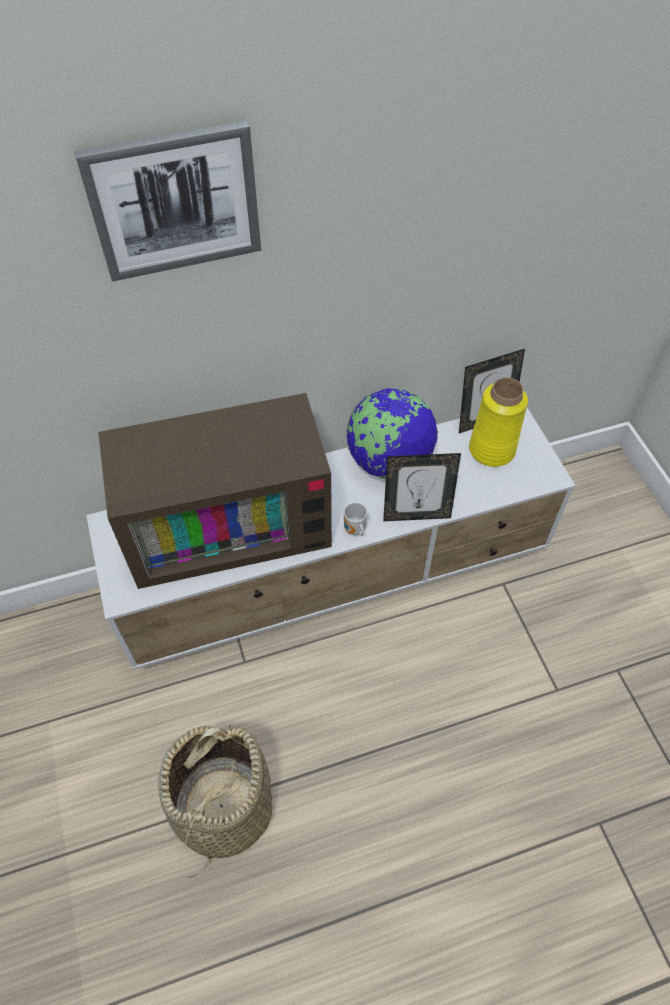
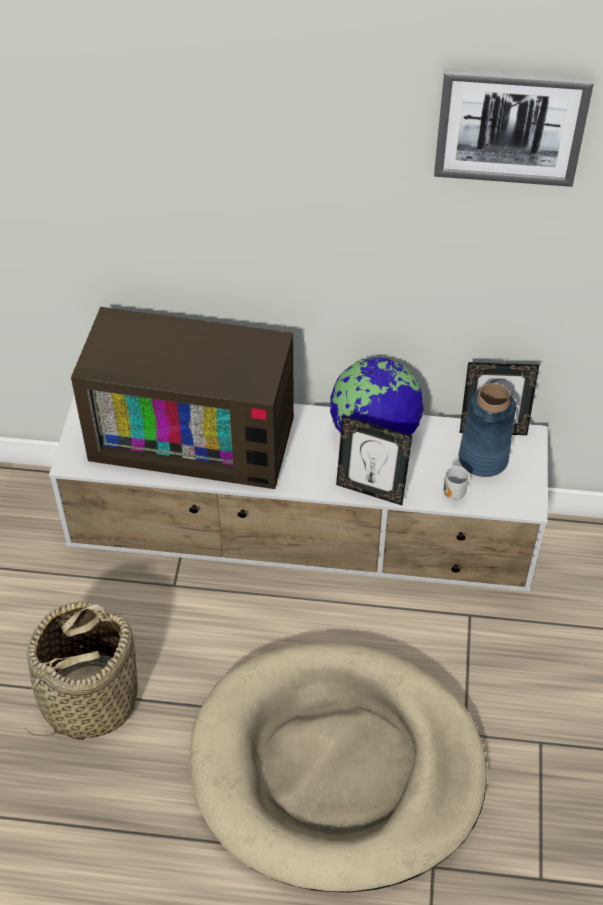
camera: 25 degrees right, 5 degrees down
(174, 201) = (198, 133): picture -> picture (510, 125)
(354, 530) = (304, 483): mug -> mug (453, 496)
(474, 771) = (336, 769): none -> beige dog bed
(491, 450) = (482, 459): yellow vase -> blue vase

